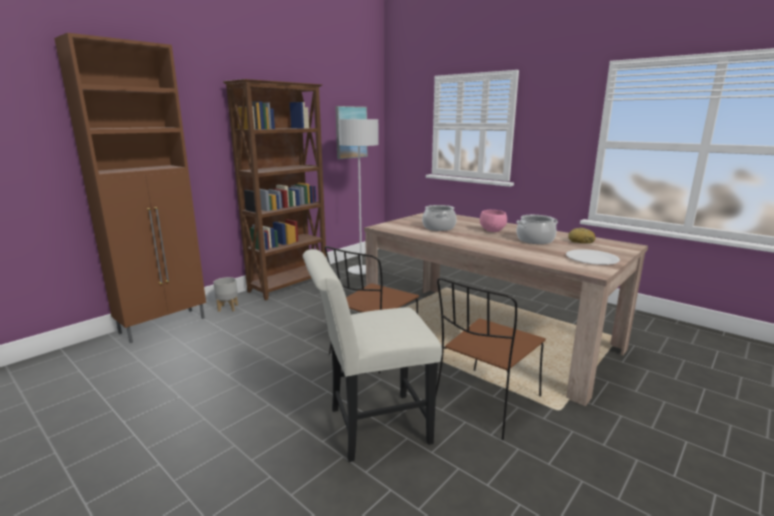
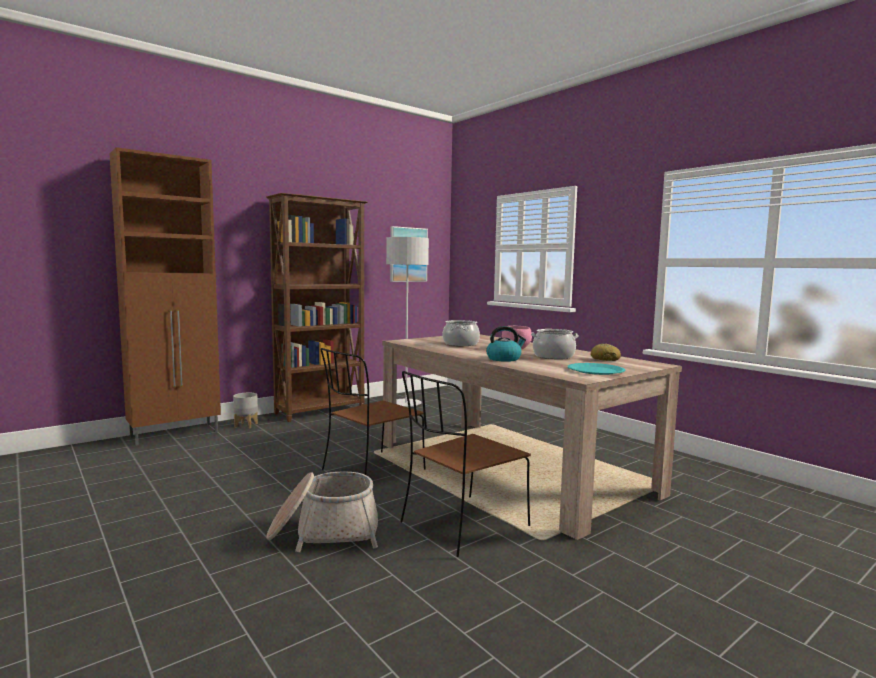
camera: 10 degrees right, 10 degrees down
(371, 427) = (324, 532): white chair -> basket
(499, 247) = (504, 359): none -> kettle
(592, 259) = (595, 370): white plate -> turquoise plate

